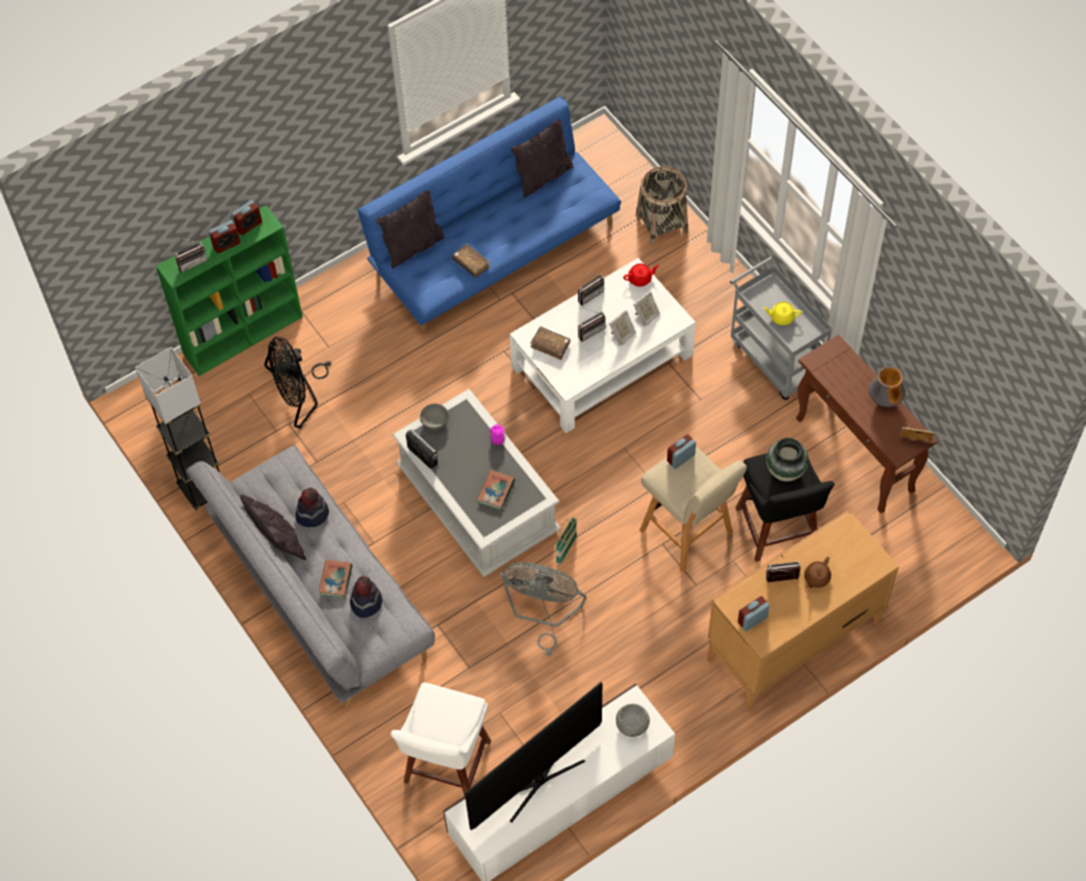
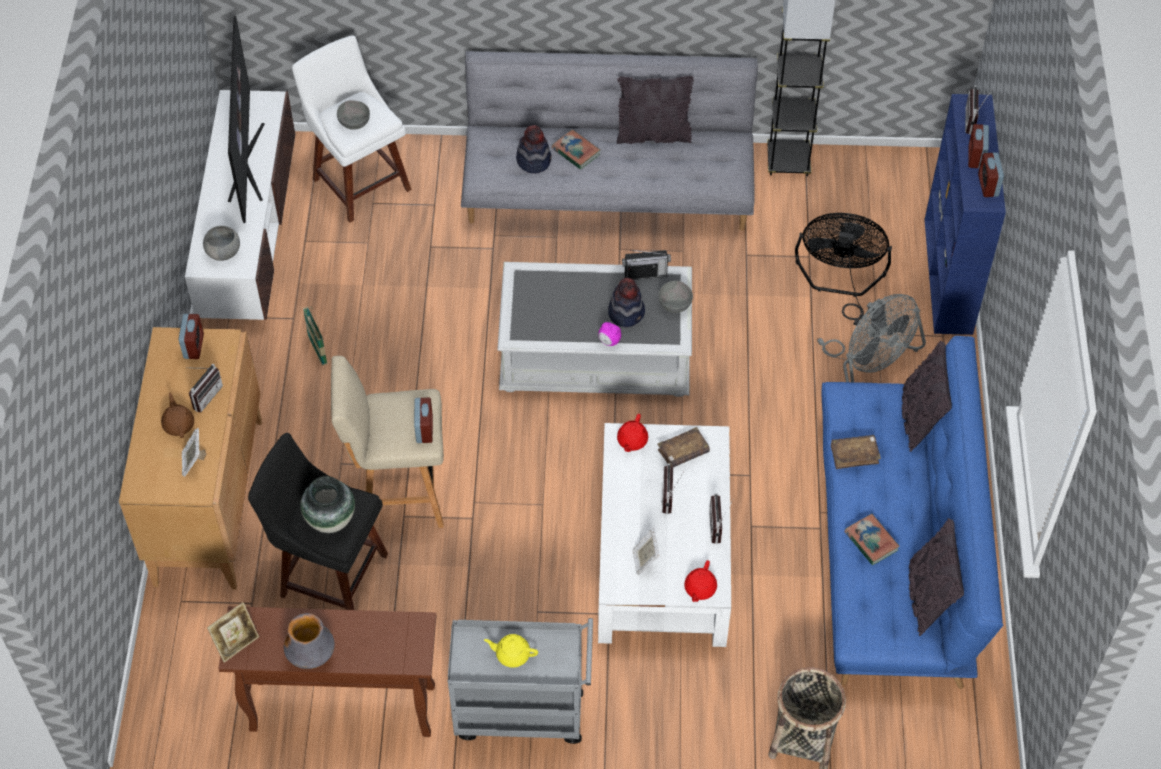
camera: 125 degrees right, 5 degrees down
(244, 334) = (948, 277): green bookcase -> blue bookcase
(312, 514) = (660, 170): hat -> hat (626, 312)
(449, 713) = (354, 122): none -> grey bowl
(496, 491) = (553, 306): book -> book (871, 541)
(542, 612) = (431, 329): grey fan -> grey fan (868, 362)
(566, 377) = (632, 441): none -> red teapot
(566, 550) = (475, 386): basket -> basket (317, 350)
(622, 335) = (640, 523): picture frame -> picture frame (194, 462)
(781, 317) = (512, 654): yellow teapot -> yellow teapot turned 120 degrees counterclockwise

